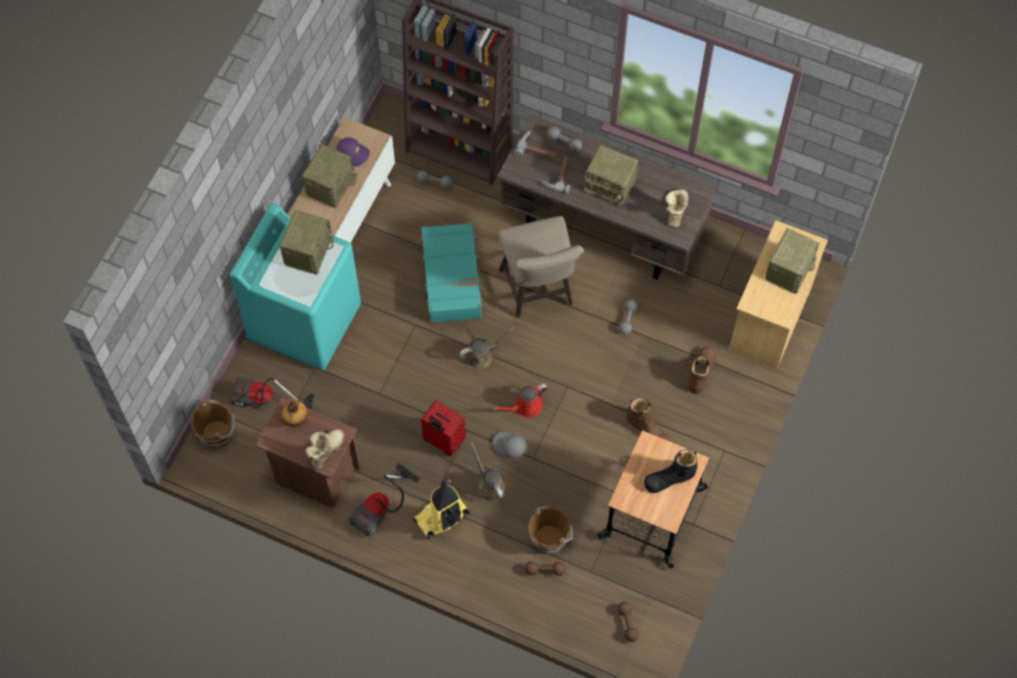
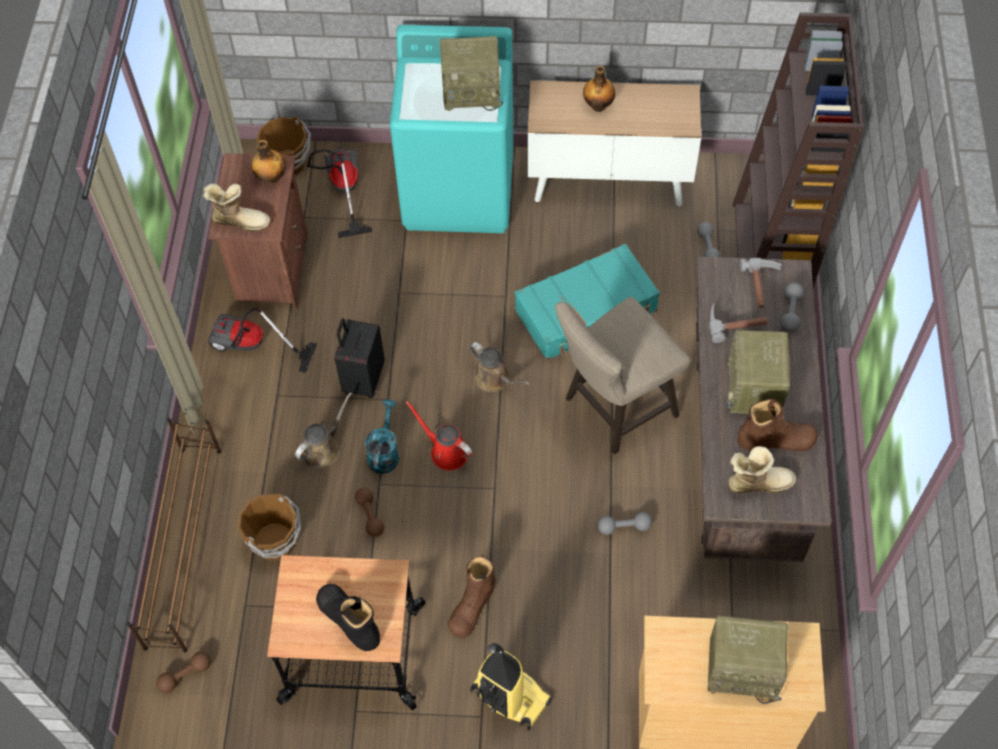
camera: 70 degrees right, 5 degrees down
(330, 185) = (598, 105): radio -> bottle
(353, 153) = (654, 111): purple cap -> none
(442, 518) = (261, 414): vacuum cleaner -> vacuum cleaner (509, 697)
(443, 441) = (363, 379): red suitcase -> black suitcase
(509, 446) = (384, 452): grey cap -> turquoise watering can
(528, 599) = (184, 545): none -> brown shoe rack
(544, 570) = (229, 550): brown dumbbell -> brown dumbbell (370, 516)
(701, 371) = (588, 645): brown boot -> brown boot (776, 439)

